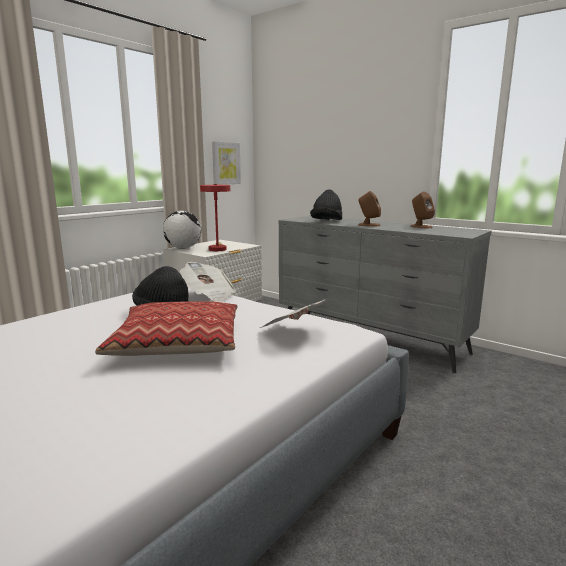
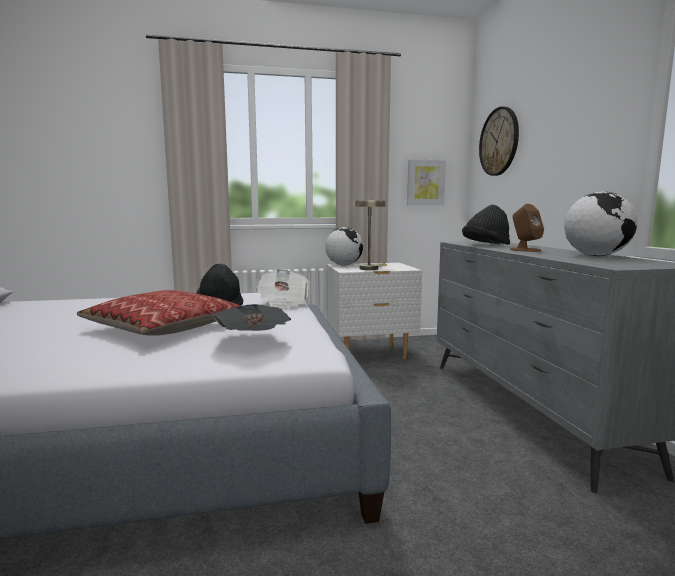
camera: 40 degrees right, 5 degrees down
(217, 249) = (370, 268): red table lamp -> beige table lamp
(292, 131) = (499, 141): none -> wall clock
(420, 226) = (596, 256): brown speaker -> globe

